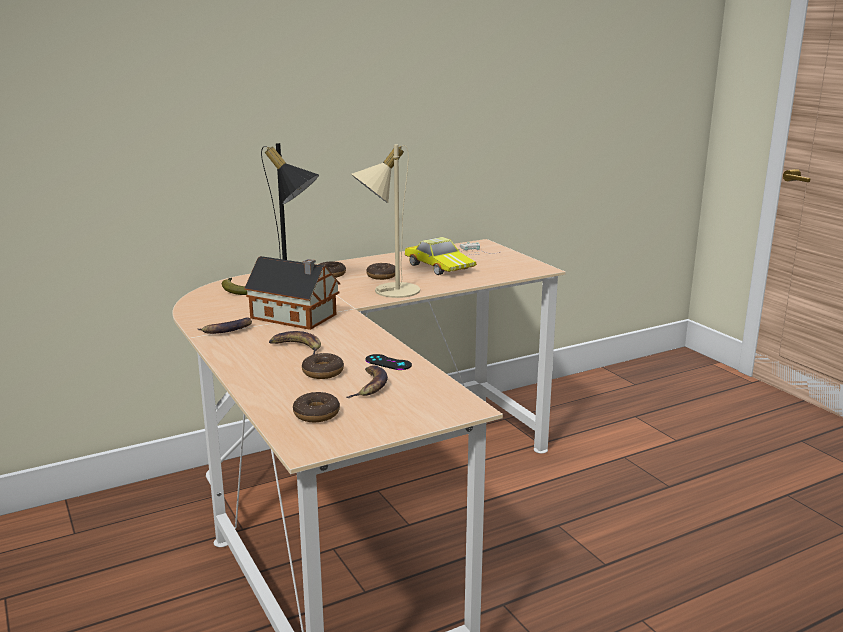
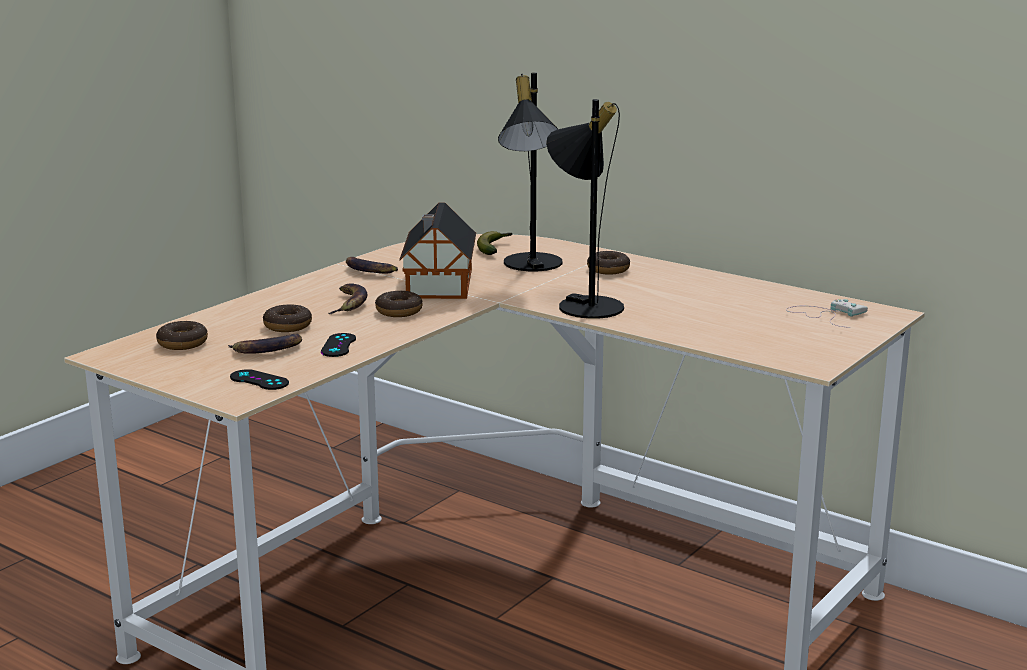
camera: 65 degrees right, 0 degrees up
(381, 276) = (638, 291): donut -> donut (399, 311)
(388, 290) = (585, 303): beige table lamp -> black table lamp
(436, 396) = (259, 380): none -> black game controller
(440, 266) = (728, 310): toy car -> none

